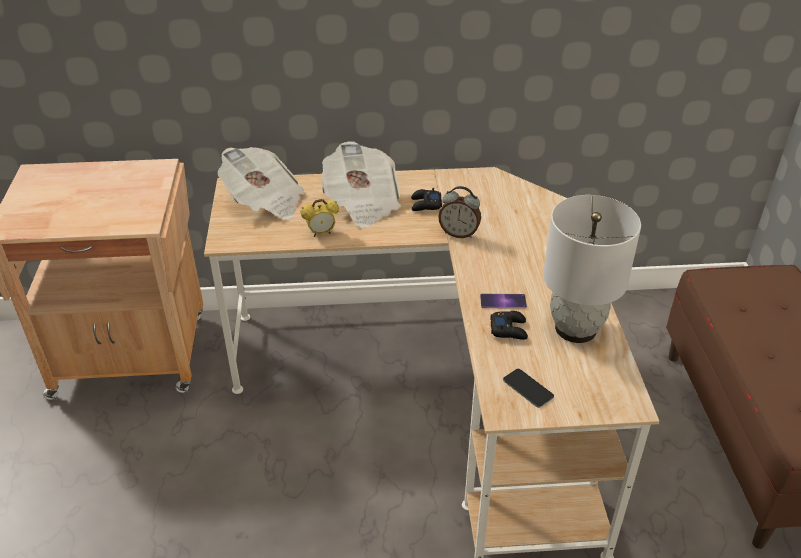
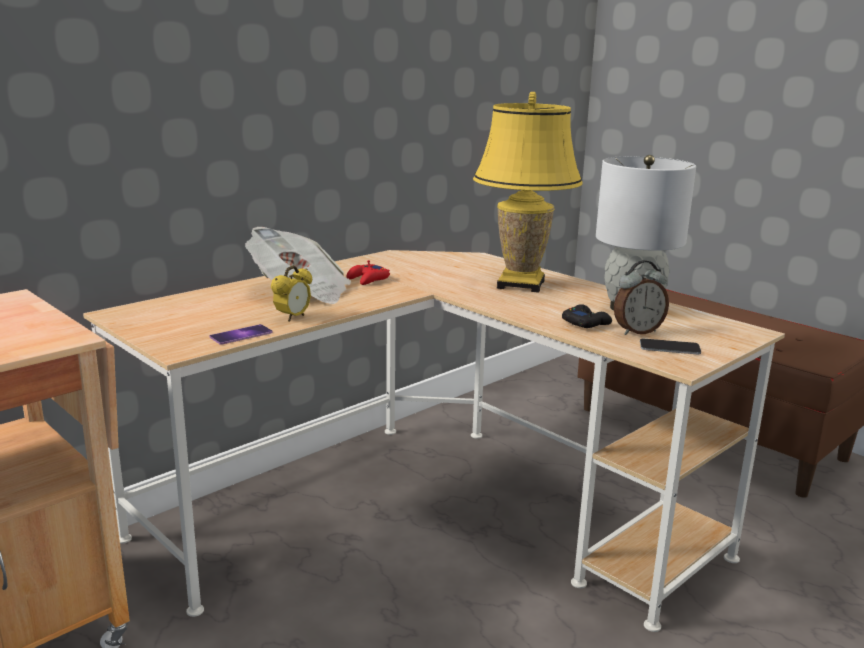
camera: 40 degrees left, 20 degrees down
(264, 201) = (181, 314): newspaper -> none
(425, 204) = (368, 279): black game controller -> red game controller
(459, 233) = (433, 287): alarm clock -> alarm clock (637, 331)
(503, 301) = (548, 311): phone -> phone (241, 335)
(531, 257) = (521, 284): none -> yellow table lamp

